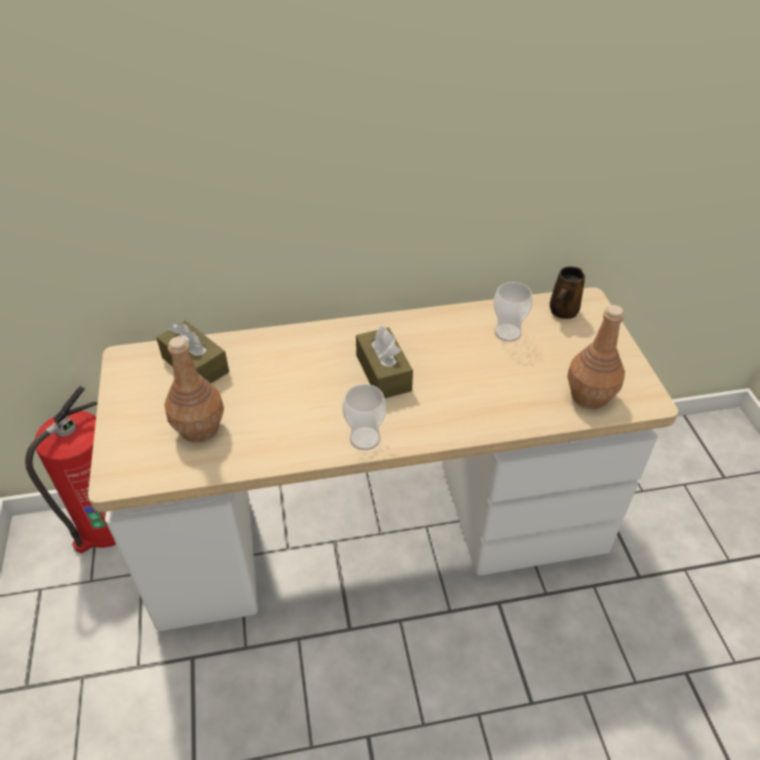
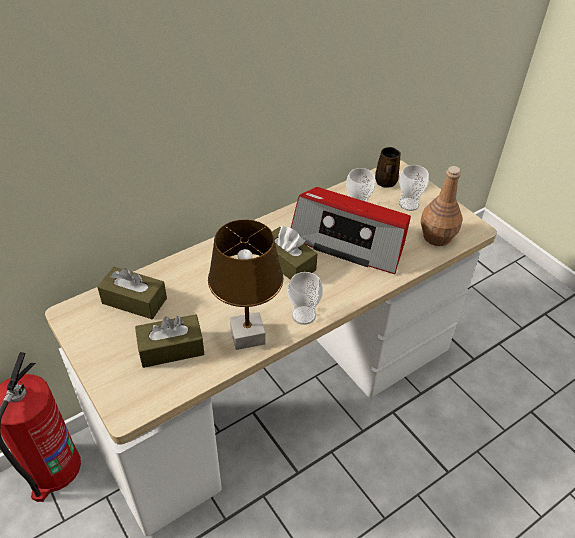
camera: 25 degrees left, 0 degrees up
(200, 428) = (171, 349): brown bottle -> brown tissue box
(287, 442) = (247, 337): none -> brown table lamp
(473, 369) = (349, 241): none -> radio
(577, 346) = (409, 204): none -> cup

